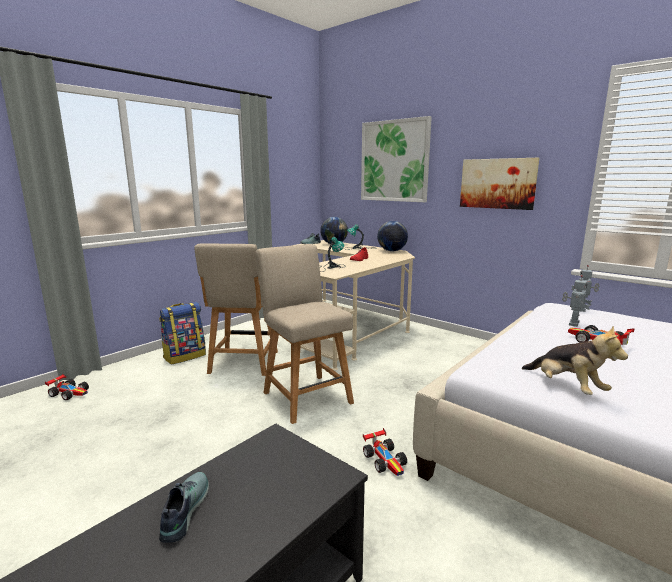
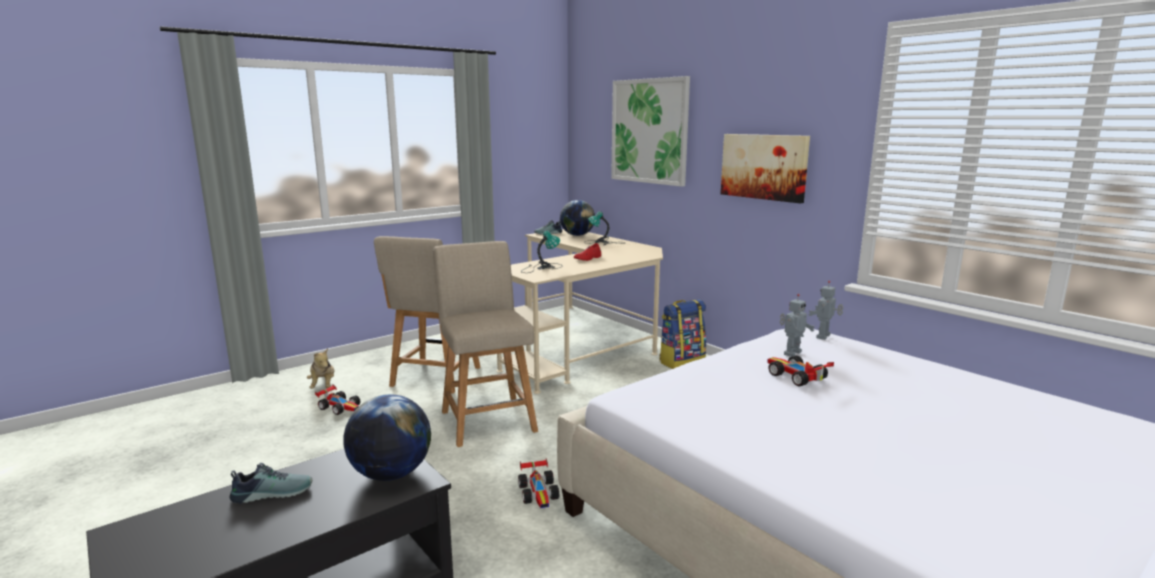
camera: 10 degrees right, 0 degrees up
(70, 393) = (241, 395): toy car -> toy car (340, 407)
(183, 510) = (273, 492): shoe -> shoe turned 60 degrees clockwise
(185, 356) = (373, 365): backpack -> backpack (681, 361)
(391, 251) = (641, 248): globe -> globe (391, 474)
(566, 387) = (699, 420): plush toy -> plush toy (323, 386)

